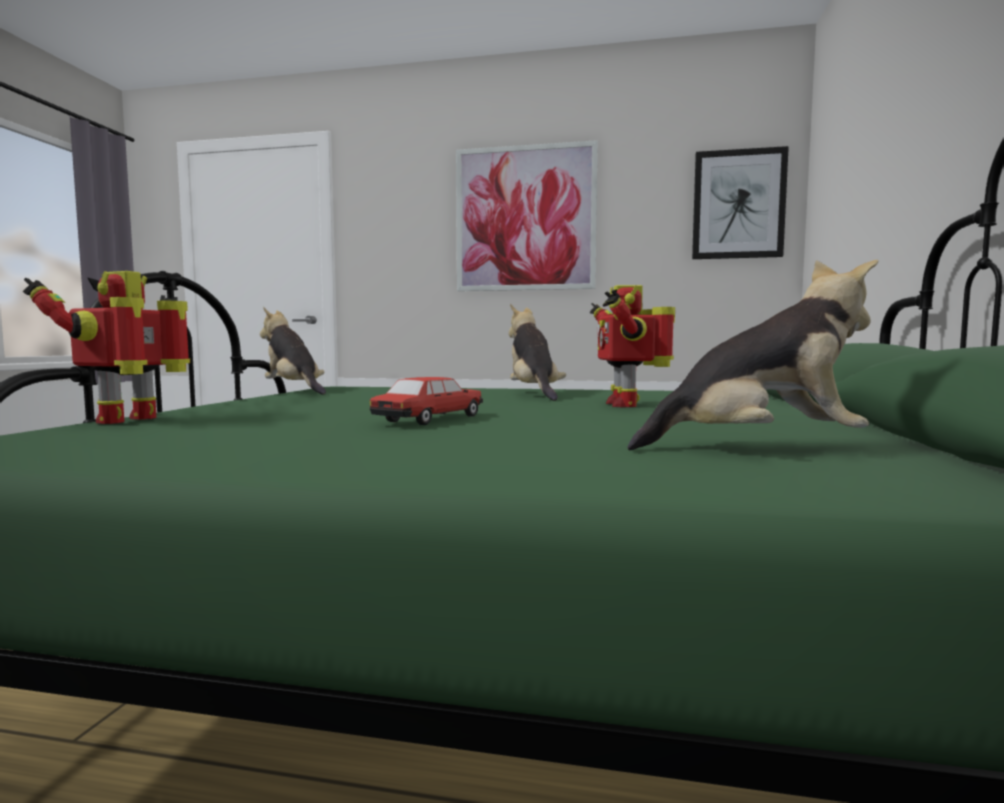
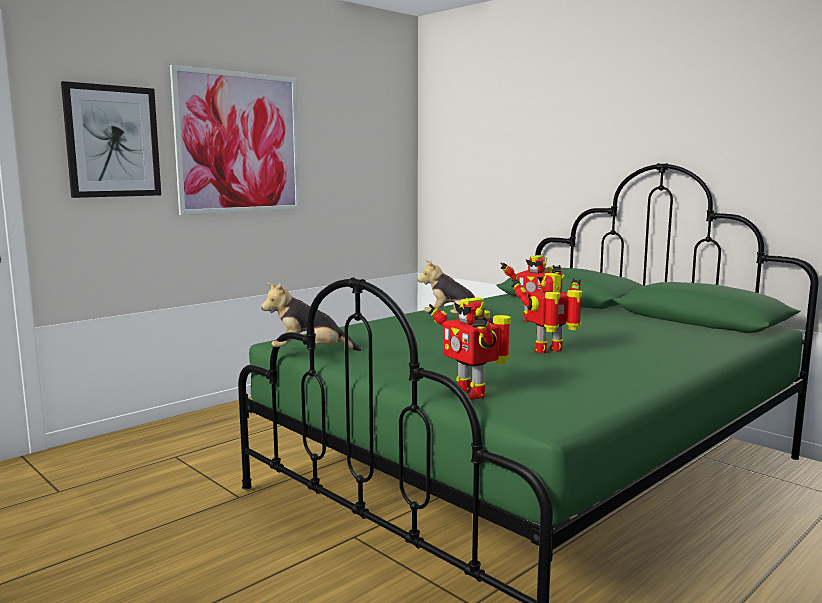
camera: 55 degrees left, 5 degrees up
(430, 419) = (550, 351): toy car -> toy robot
(738, 204) = (384, 143): picture -> picture (112, 141)
(758, 449) = (677, 336): plush toy -> none

